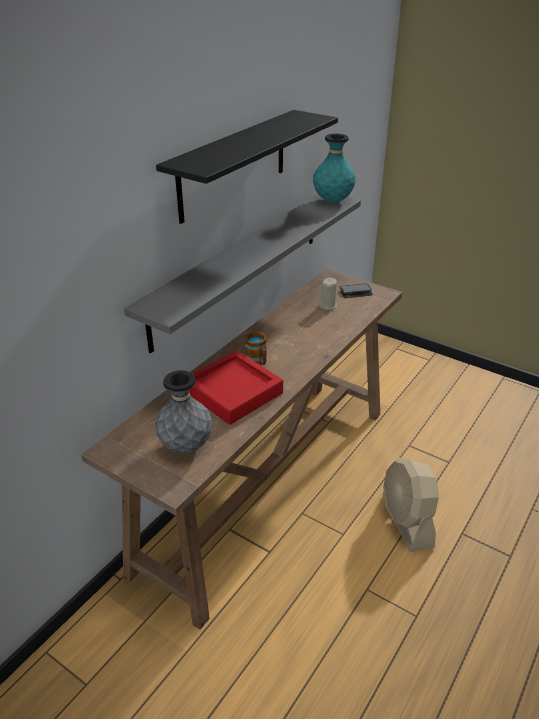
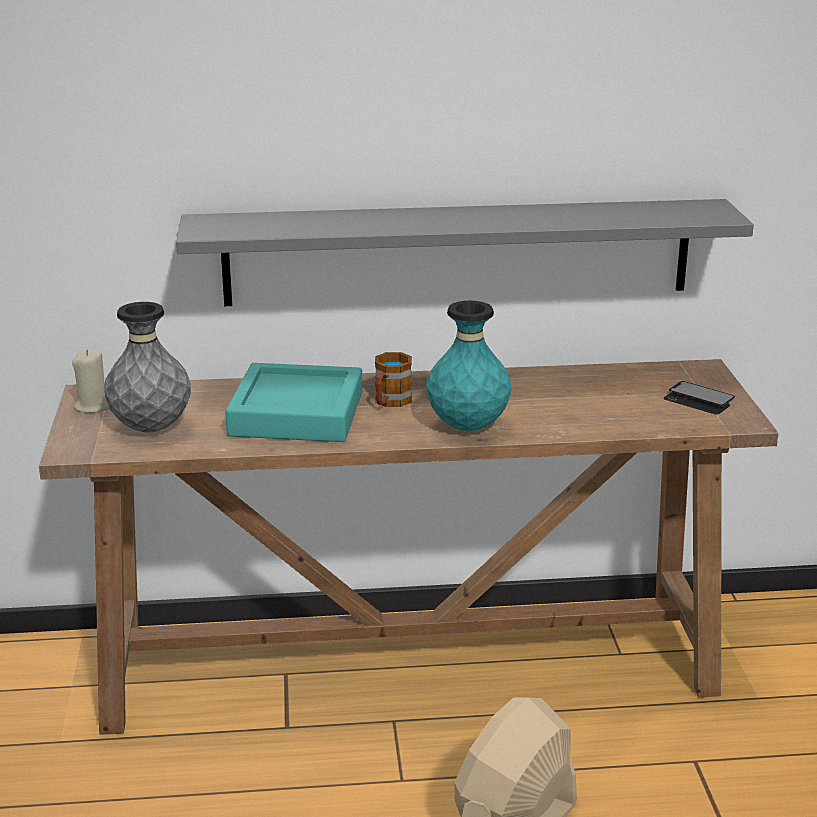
camera: 50 degrees right, 10 degrees down
(233, 165) = (449, 75): black shelf -> none
(233, 392) = (296, 414): red tray -> turquoise tray
(328, 306) = (616, 395): beige candle -> beige candle (94, 406)
(333, 201) = (703, 212): turquoise vase -> turquoise vase (468, 427)

